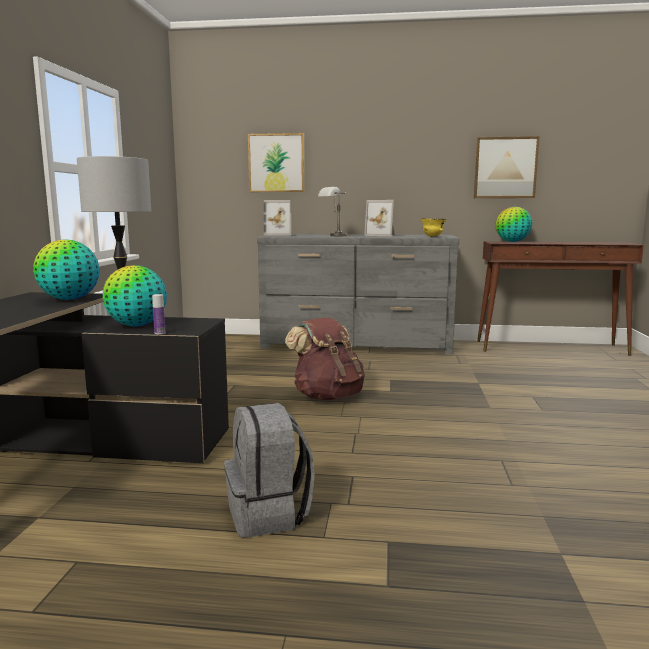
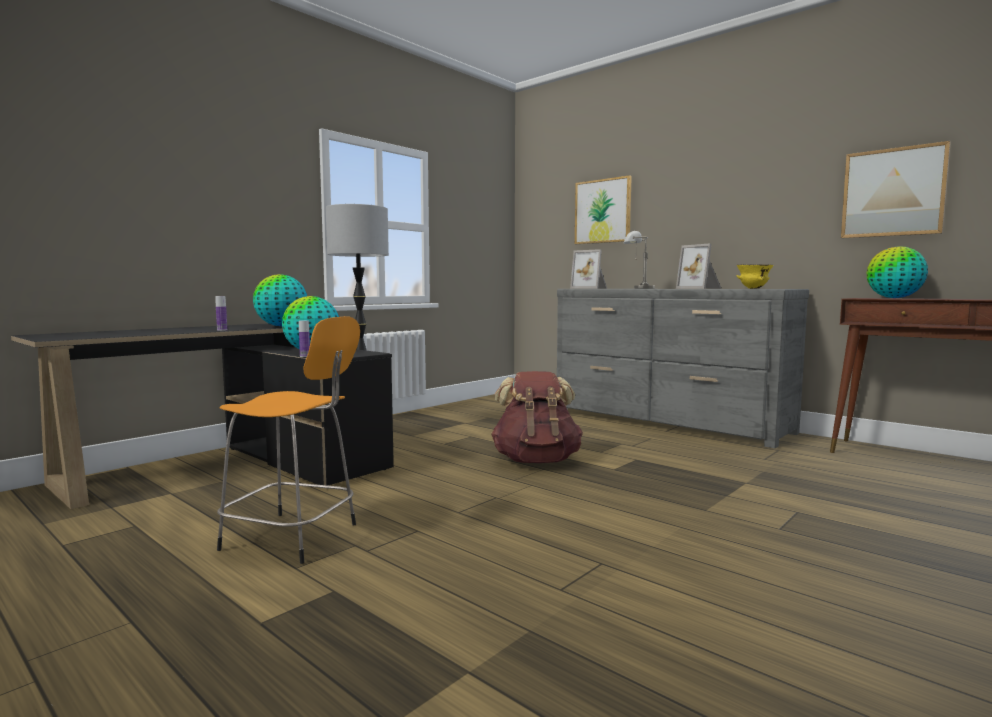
camera: 35 degrees right, 5 degrees down
(35, 313) = (222, 330): none -> bottle
(269, 514) = (294, 537): grey backpack -> orange stool

